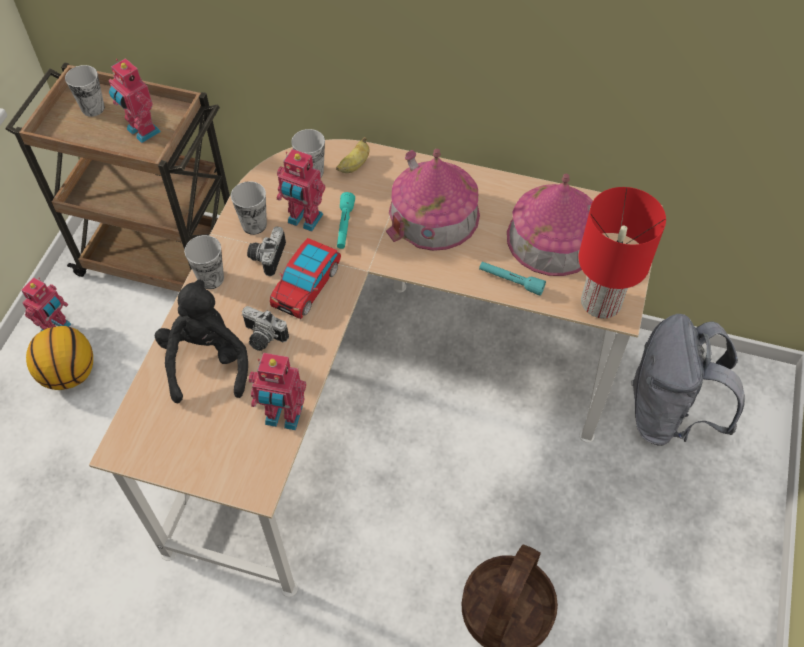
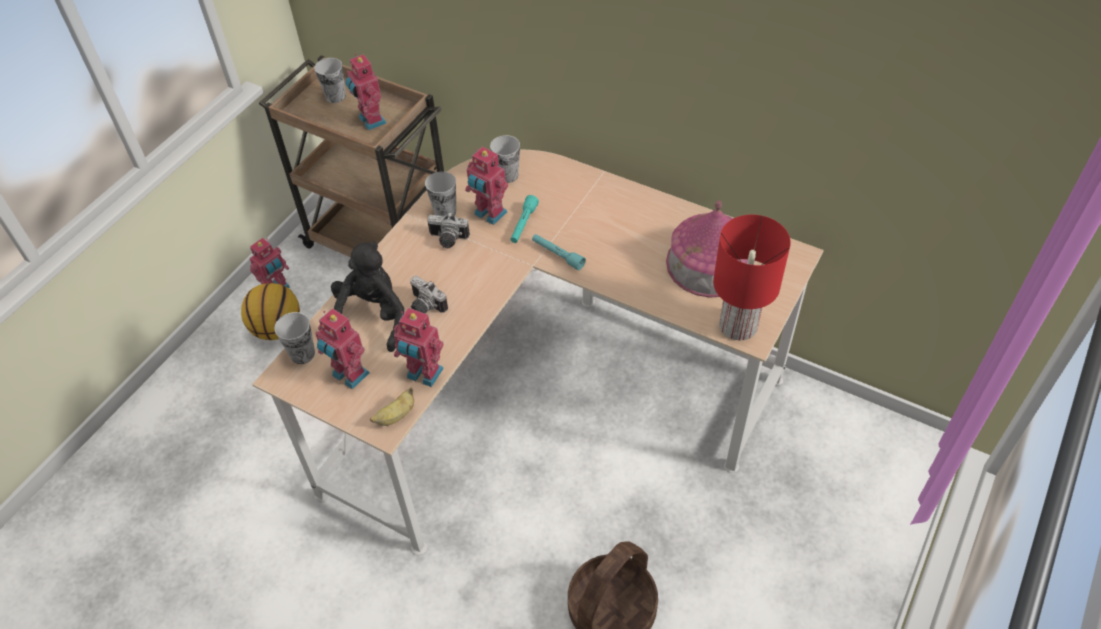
camera: 15 degrees right, 5 degrees down
(199, 434) = (349, 376): none -> toy robot
(211, 279) = (395, 250): cup -> cup (302, 354)
(266, 257) = (447, 240): camera -> camera turned 105 degrees counterclockwise
(306, 285) = (475, 269): toy car -> none
(354, 165) = (547, 175): banana -> banana (396, 416)
(434, 214) = (606, 226): toy house -> none
(510, 281) = (659, 294): turquoise flashlight -> turquoise flashlight (557, 255)
(668, 415) = (817, 462): grey backpack -> none

